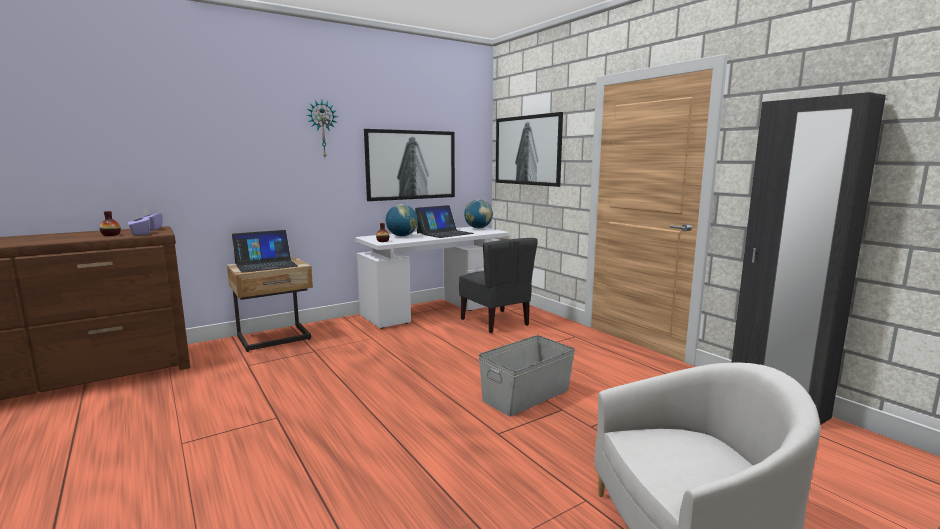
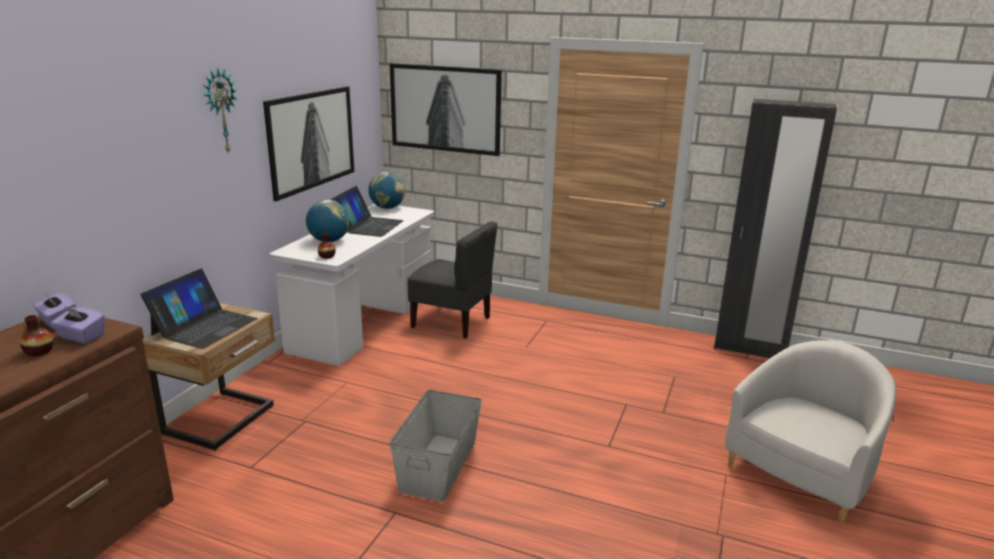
camera: 35 degrees left, 10 degrees up
(527, 395) = (585, 400): grey storage box -> grey storage box (439, 465)

